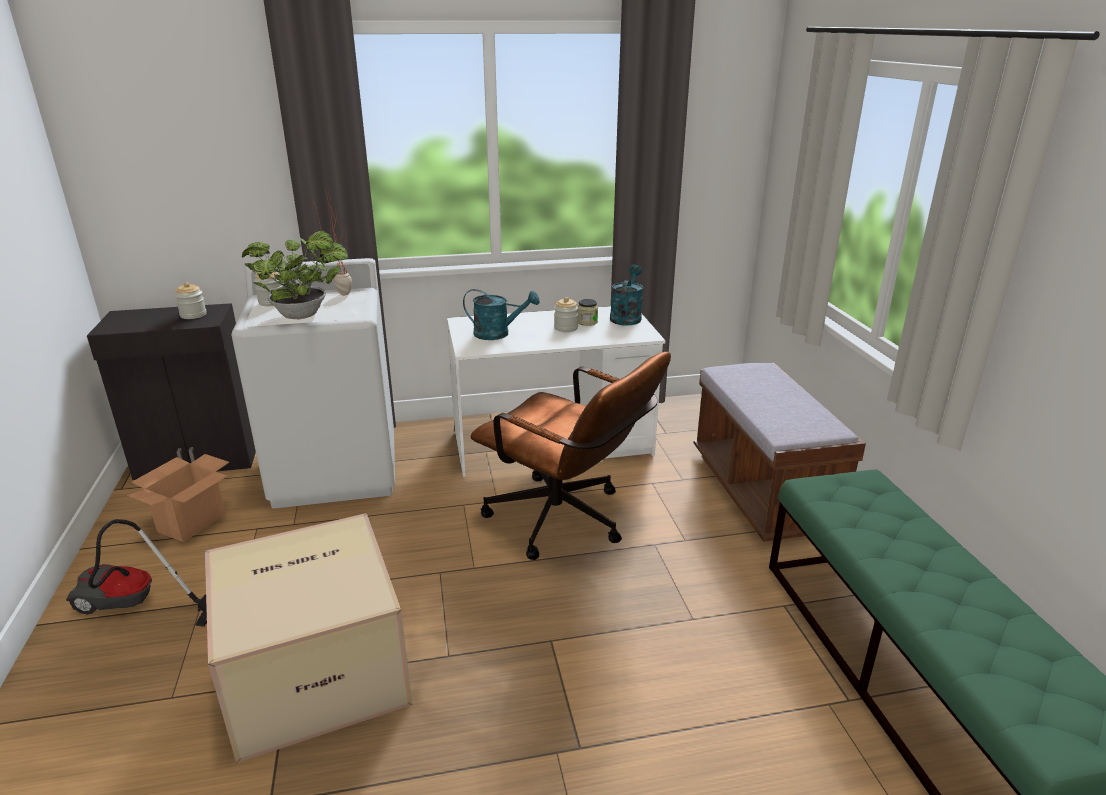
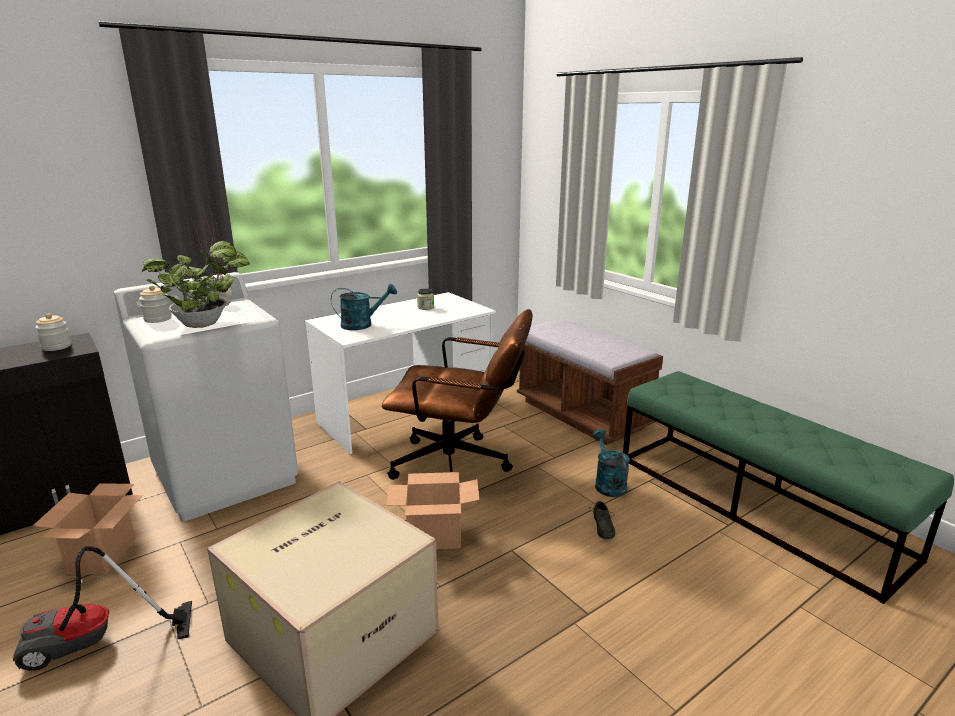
camera: 25 degrees left, 5 degrees down
(480, 598) = (433, 537): none -> cardboard box
(566, 328) = (413, 313): jar -> none
(626, 317) = (451, 300): turquoise watering can -> turquoise watering can (608, 483)
(675, 647) = (601, 527): none -> grey shoe

